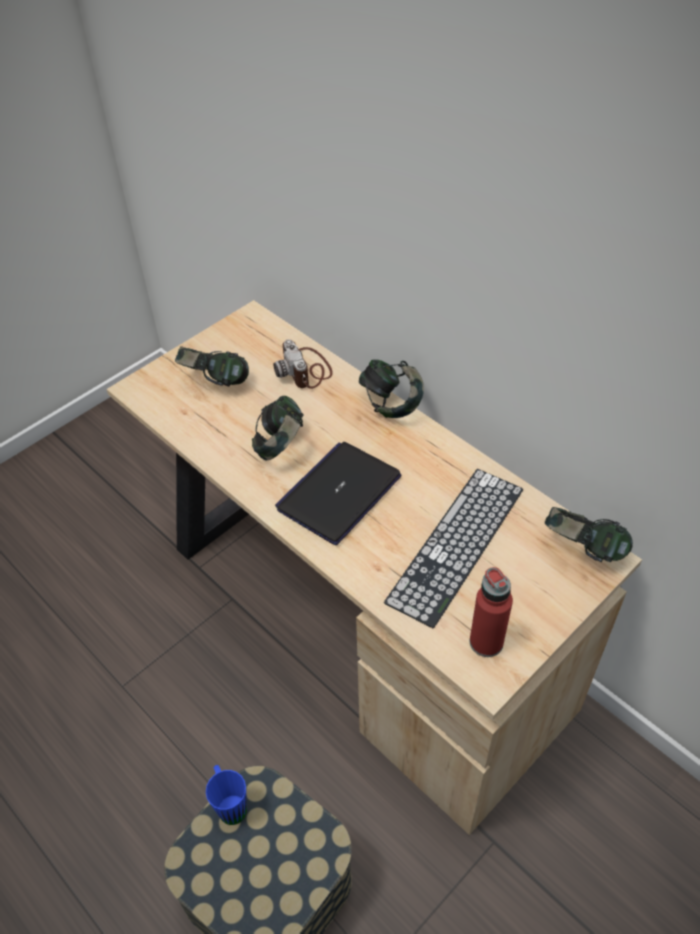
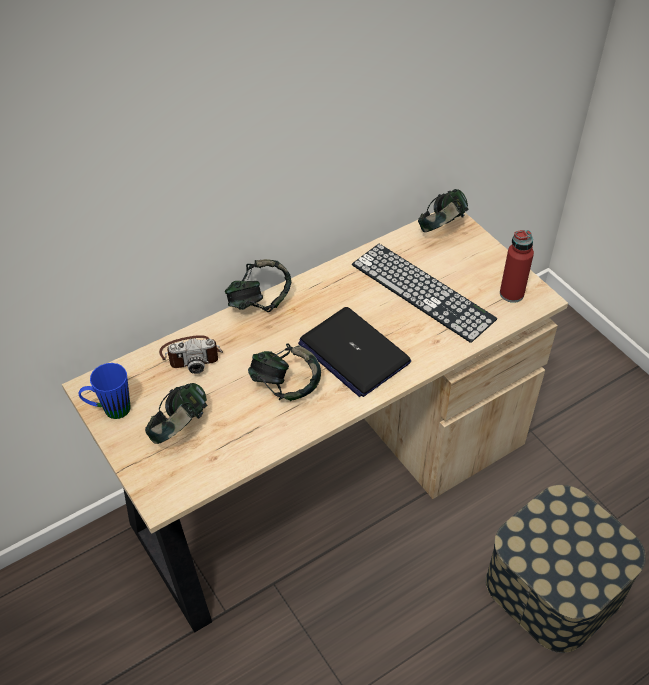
camera: 80 degrees left, 0 degrees up
(230, 803) = (525, 563): blue mug -> blue mug (110, 410)

